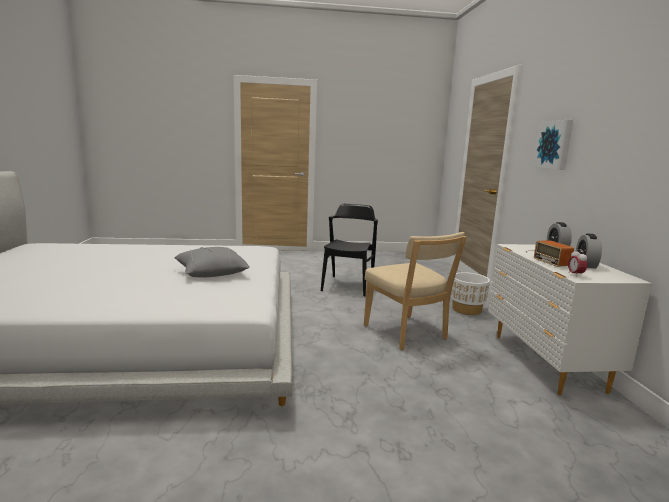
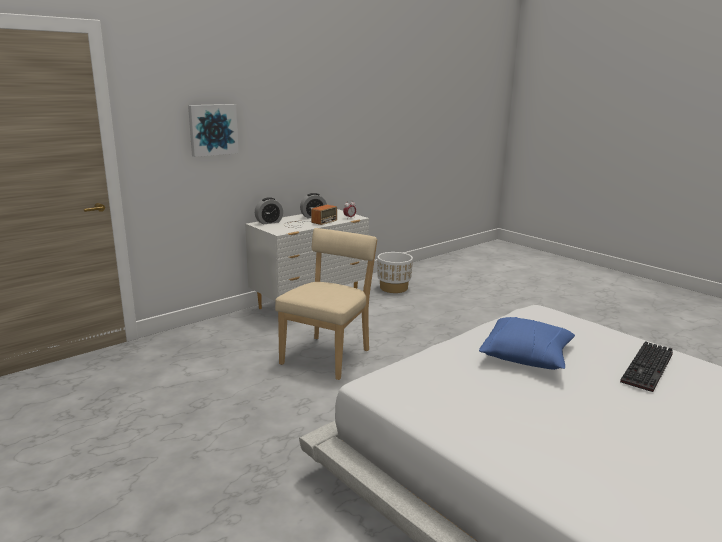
camera: 125 degrees left, 5 degrees up
(119, 287) = (649, 369): none -> keyboard
(211, 273) = (526, 356): grey pillow -> blue pillow
(348, 285) = (193, 439): black chair -> none
(467, 310) = (217, 341): white planter -> white planter (393, 288)

